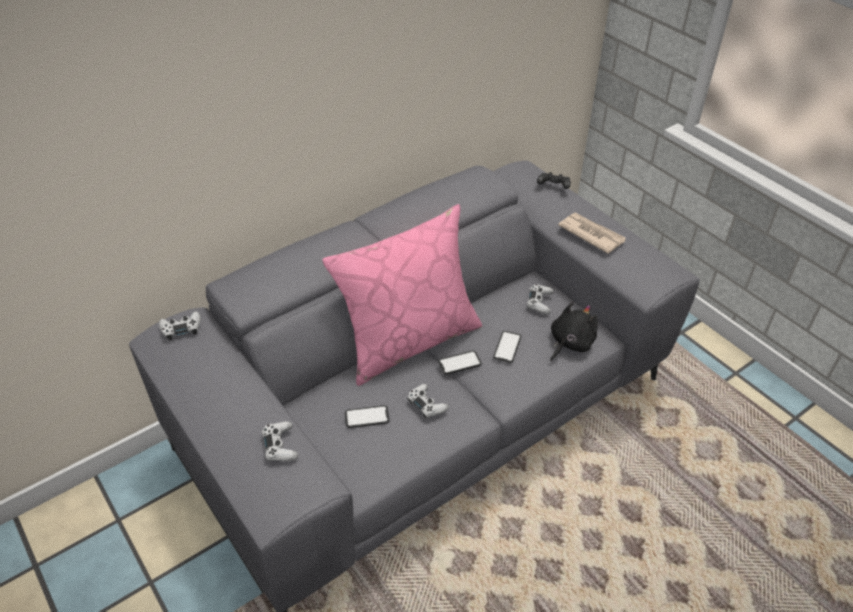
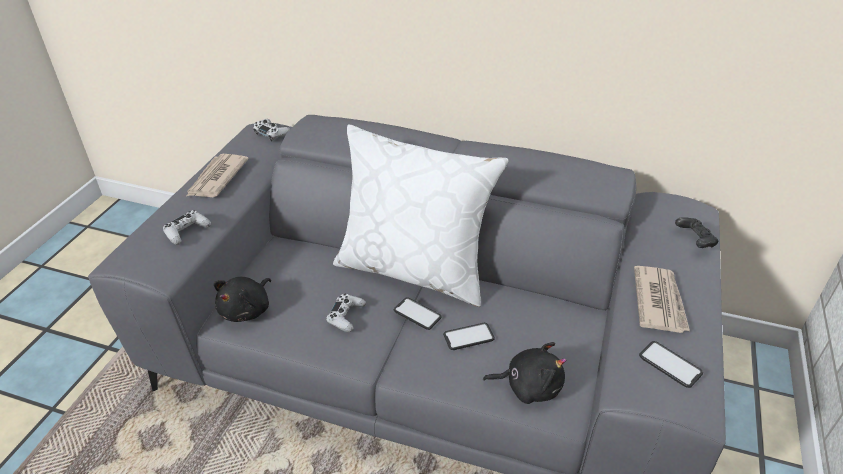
camera: 55 degrees right, 5 degrees down
(215, 396) = (216, 178): none -> newspaper
(359, 466) = (247, 310): none -> black plush toy
(367, 417) = (301, 286): phone -> phone (670, 364)
(409, 340) = (414, 269): pink pillow -> white pillow
(539, 302) = (557, 333): white game controller -> none

